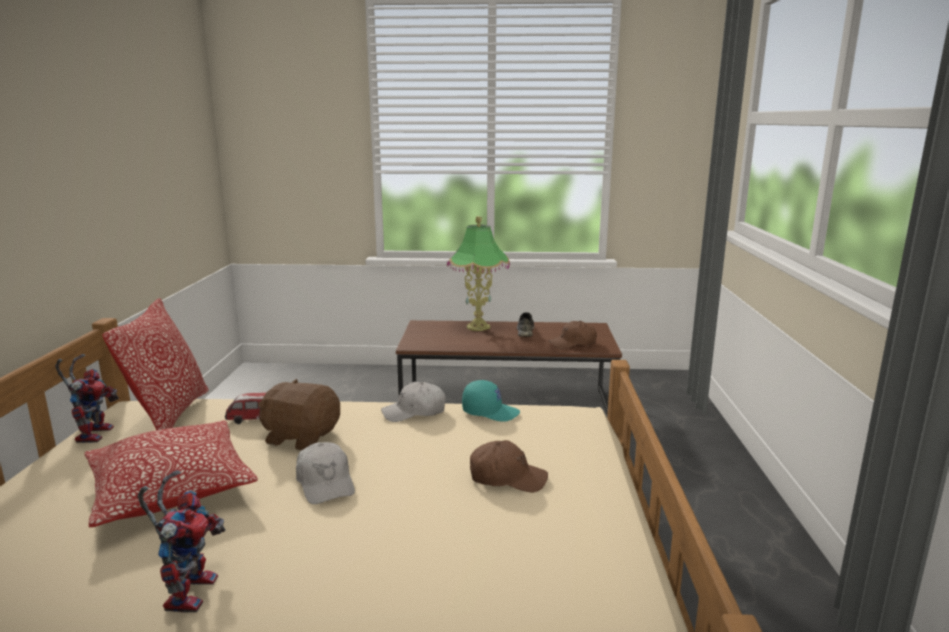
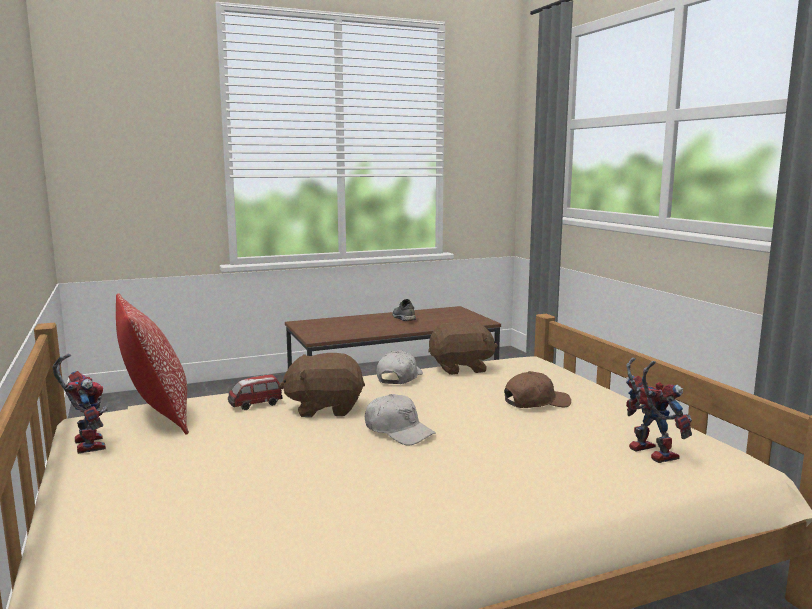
camera: 25 degrees left, 5 degrees down
(171, 489) = (260, 462): pillow -> none
(189, 589) = (395, 514): toy robot -> toy robot (647, 452)
(414, 412) = (399, 378): white cap -> white cap turned 150 degrees clockwise
(478, 327) = (357, 319): table lamp -> none
(490, 412) = (461, 368): turquoise cap -> brown plush toy
(573, 343) = (454, 321): brown cap -> none

